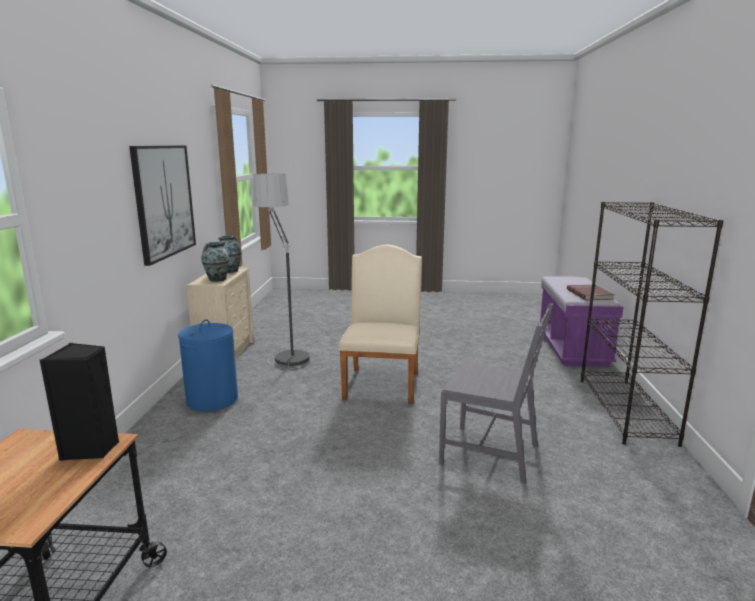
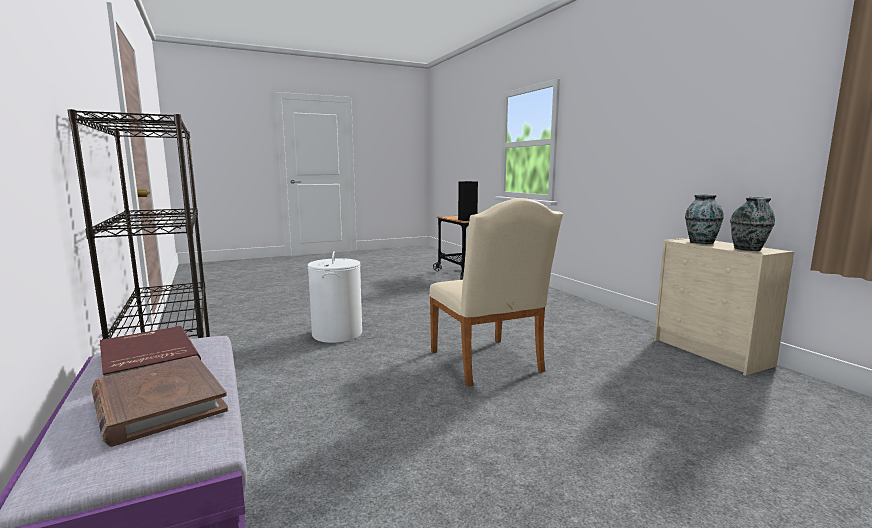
camera: 150 degrees right, 5 degrees down
(164, 201) = (686, 140): picture -> none
(212, 399) = (592, 319): blue laundry basket -> none
(284, 351) = (675, 373): floor lamp -> none
(490, 454) = (337, 334): grey chair -> white laundry basket
(571, 283) = (158, 403): none -> brown book

